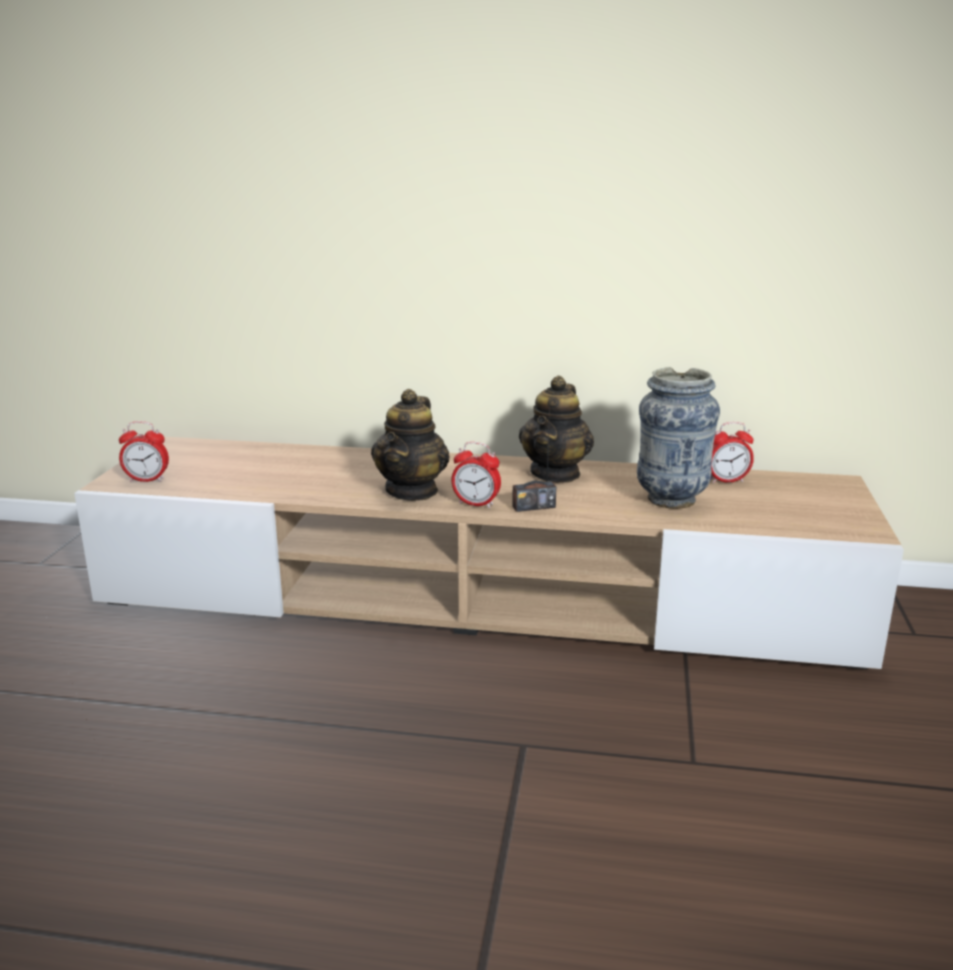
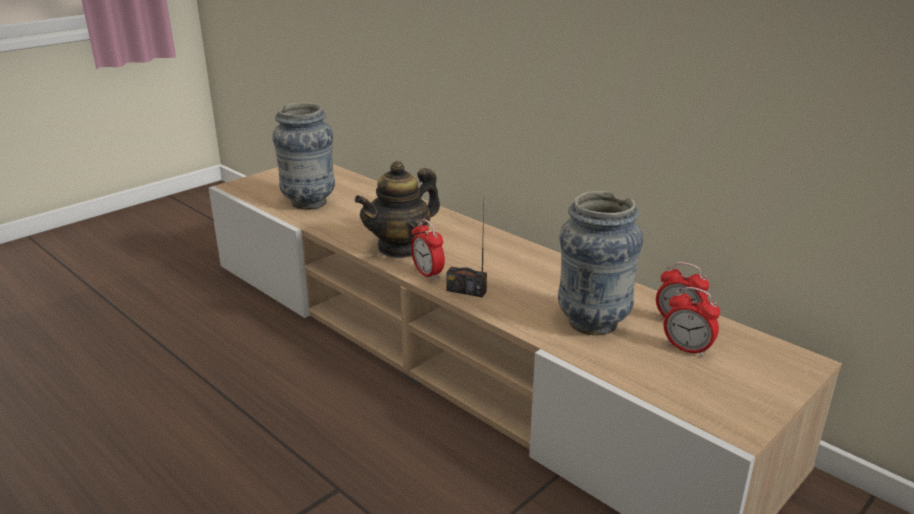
camera: 35 degrees right, 5 degrees up
(147, 480) = (257, 189): alarm clock -> alarm clock (687, 349)
(238, 478) = (308, 203): none -> vase
(556, 473) = (532, 266): teapot -> none

